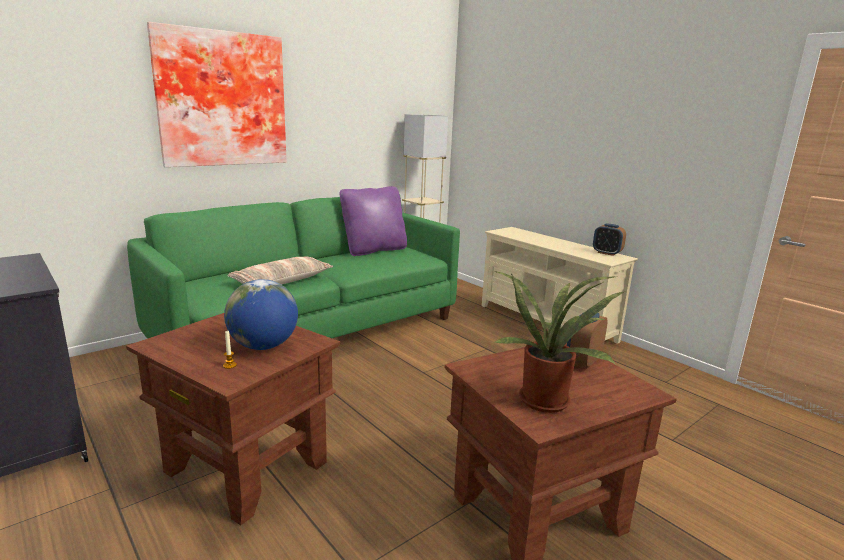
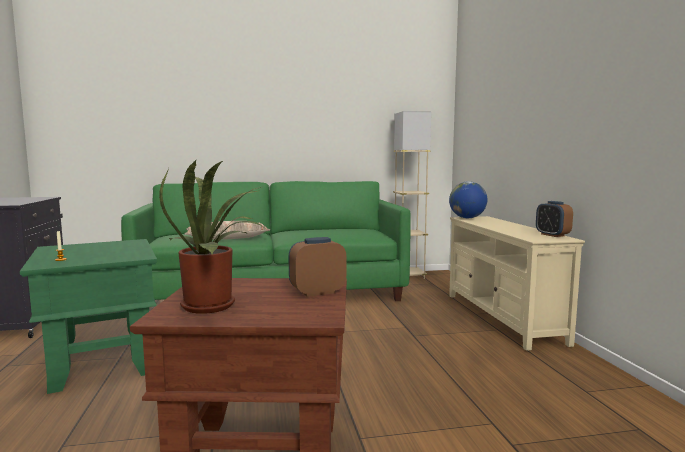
camera: 30 degrees right, 10 degrees down
(221, 99) = (226, 104): picture -> none
(246, 468) = (102, 363): brown side table -> green side table
(264, 346) = (104, 255): globe -> globe (467, 218)
(374, 250) = (339, 229): purple pillow -> none

